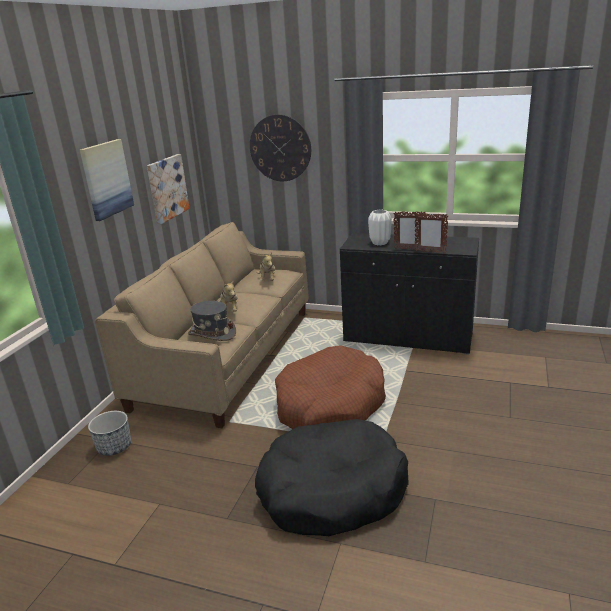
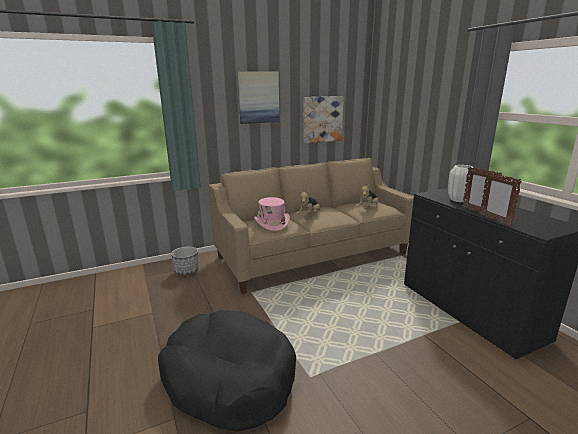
camera: 45 degrees right, 5 degrees down
(212, 334) = (271, 223): grey hat -> pink hat
(280, 148) = (419, 100): wall clock -> none
(330, 404) = (324, 321): brown dog bed -> none

